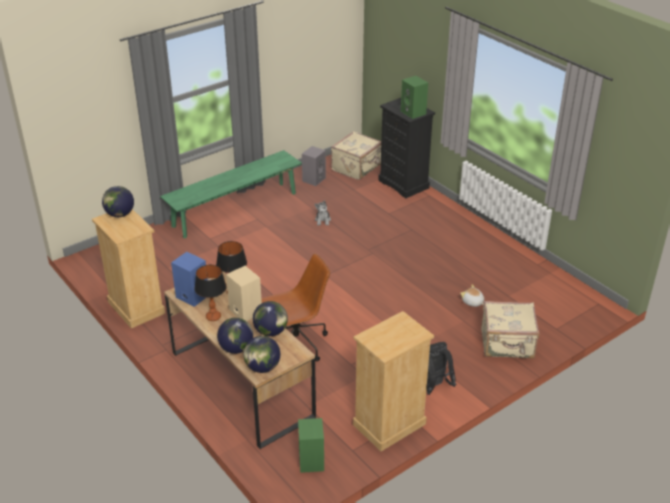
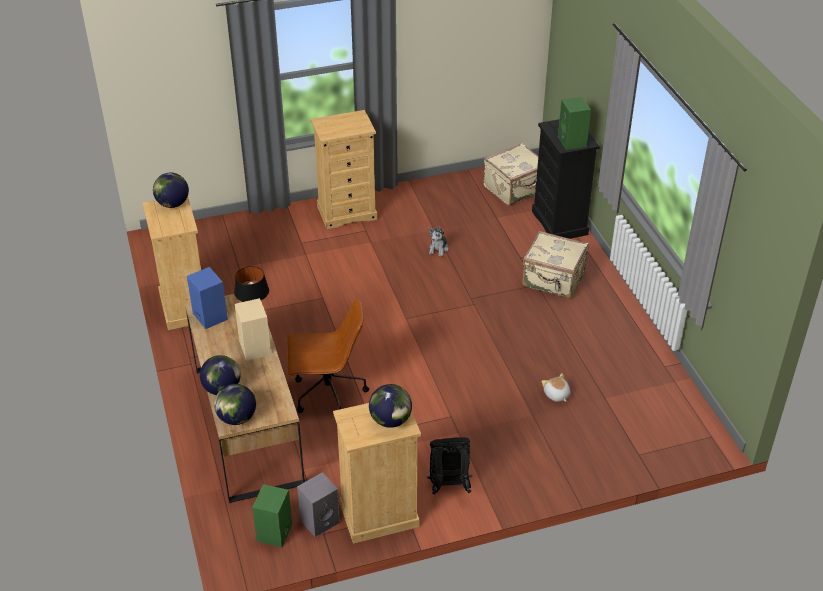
camera: 20 degrees right, 5 degrees up
(213, 317) = (219, 346): table lamp -> none
(235, 209) = (347, 213): green bench -> beige dresser
(271, 331) = (268, 379): globe -> globe (390, 420)
(314, 179) = (456, 193): grey speaker -> grey speaker (320, 520)
(507, 344) = (567, 458): beige suitcase -> beige suitcase (553, 280)

